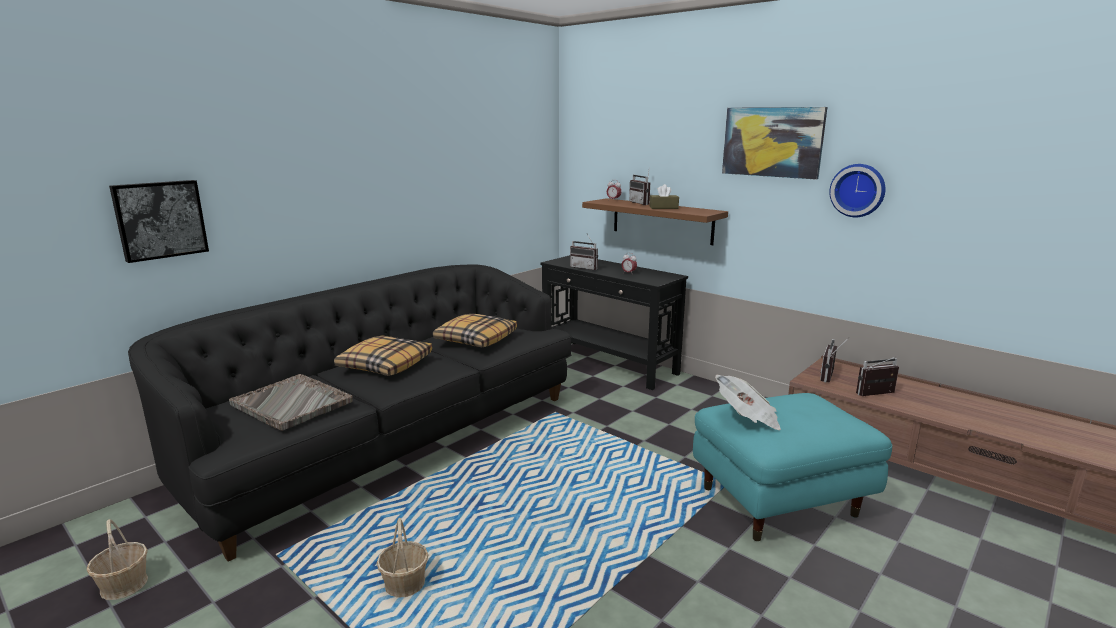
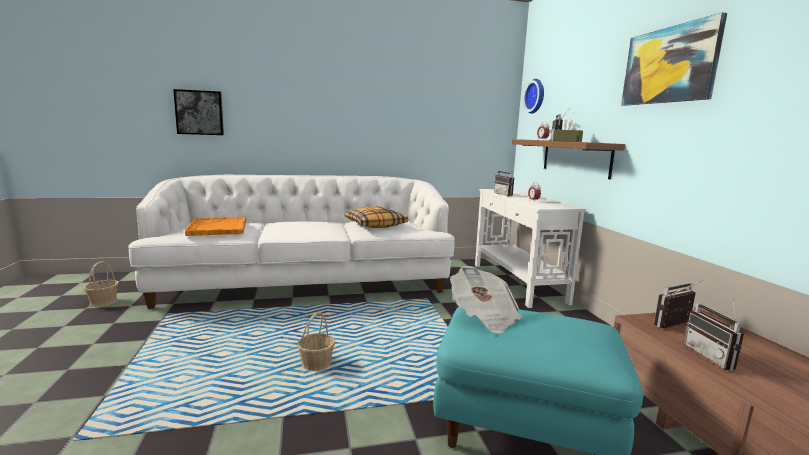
camera: 35 degrees right, 5 degrees down
(292, 403) = (217, 228): grey tray -> orange tray
(385, 365) = (298, 224): pillow -> none
(391, 440) = (306, 283): black sofa -> white sofa
(405, 584) = (189, 353): basket -> basket (316, 363)
(608, 364) = (517, 283): black console table -> white console table
(858, 190) = (755, 106): wall clock -> wall clock (536, 96)
(877, 395) = (714, 357): radio -> radio turned 120 degrees counterclockwise

